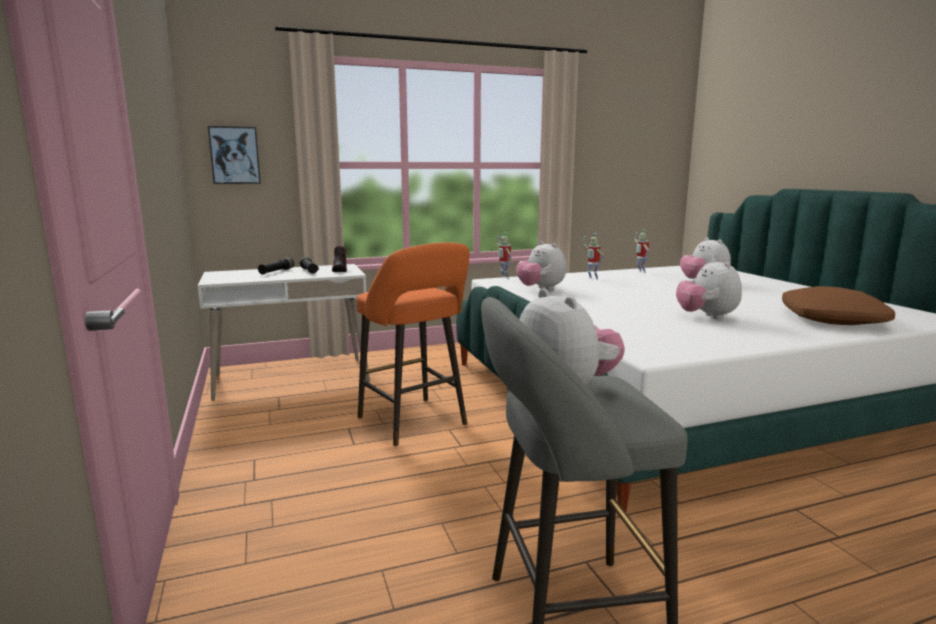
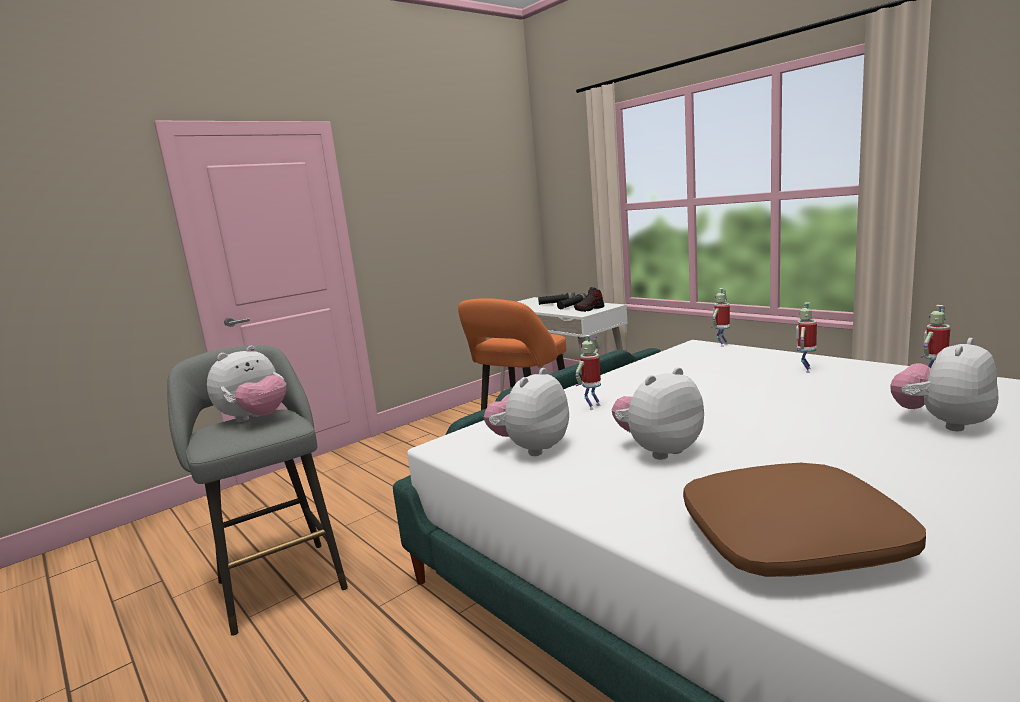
camera: 70 degrees right, 0 degrees up
(234, 155) = (564, 203): picture -> none
(540, 289) = (686, 365): plush toy -> plush toy (531, 448)
(602, 315) = (592, 406): none -> toy robot

